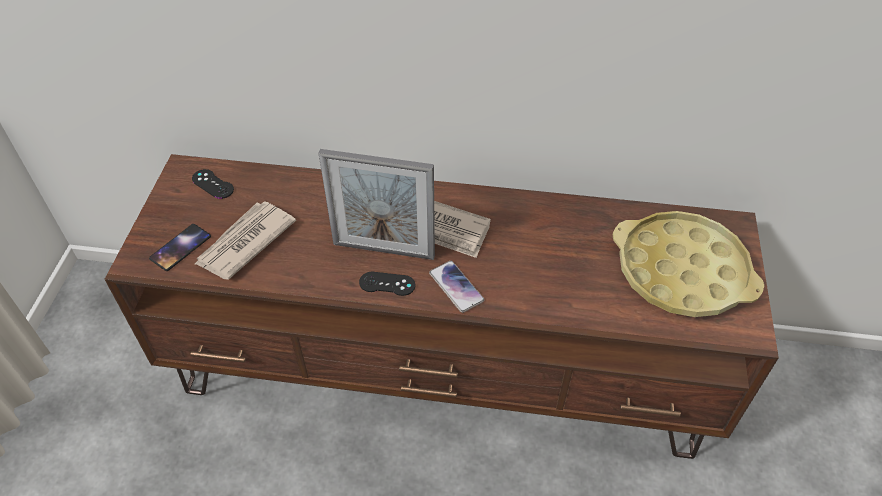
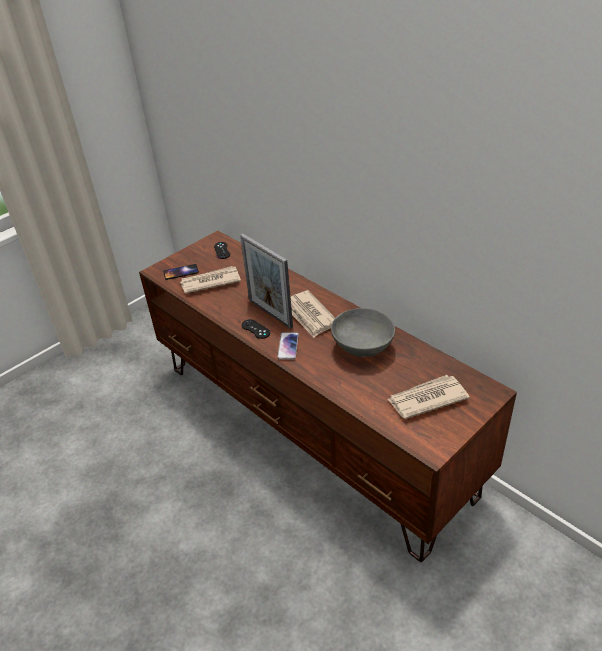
camera: 40 degrees right, 10 degrees down
(547, 240) = (363, 347): none -> grey bowl
(681, 271) = (426, 399): yellow tray -> newspaper

